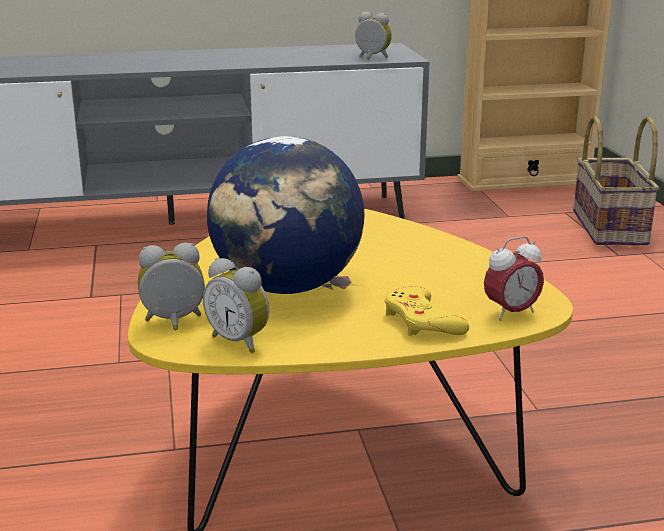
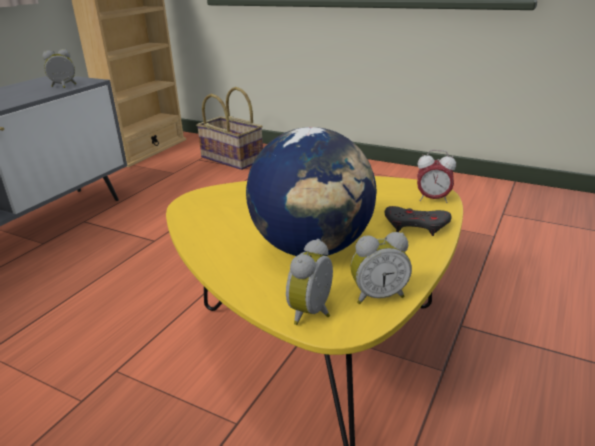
camera: 50 degrees left, 5 degrees up
(422, 321) = (416, 225): yellow game controller -> grey game controller
(511, 313) = (433, 199): alarm clock -> alarm clock turned 90 degrees clockwise

